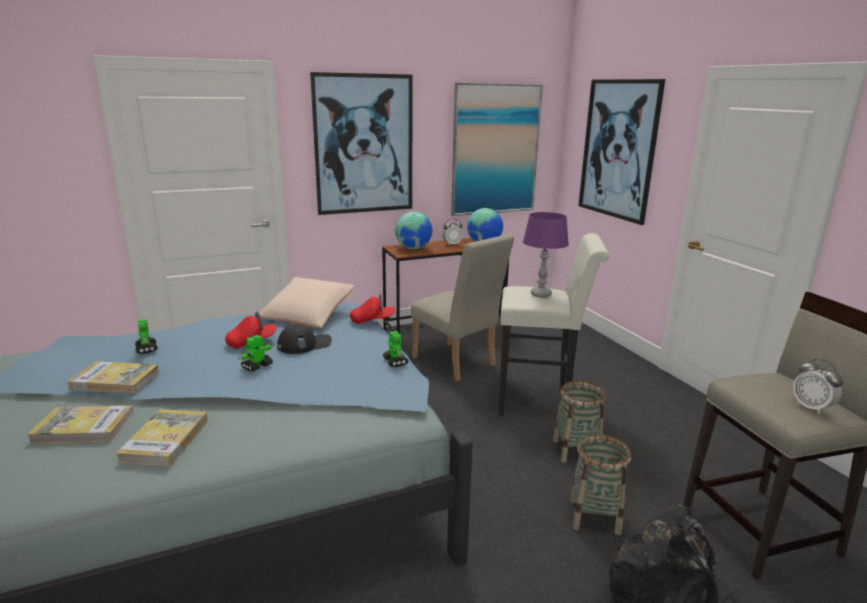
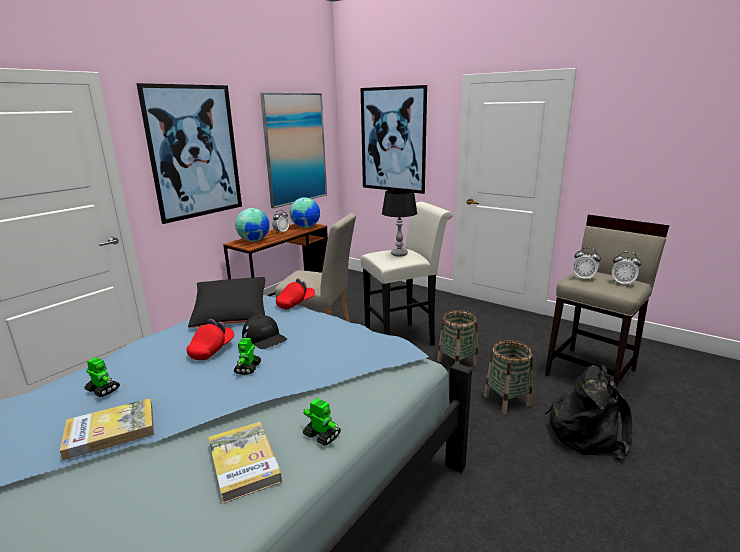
camera: 30 degrees left, 0 degrees up
(84, 428) = (133, 489): book -> none
(304, 344) = (264, 338): black cap -> black cap turned 105 degrees clockwise
(307, 315) = (231, 313): beige pillow -> black pillow
(395, 361) = (358, 328): toy robot -> toy robot (321, 435)
(541, 294) = (399, 254): purple table lamp -> black table lamp
(756, 384) = (584, 278): none -> alarm clock

